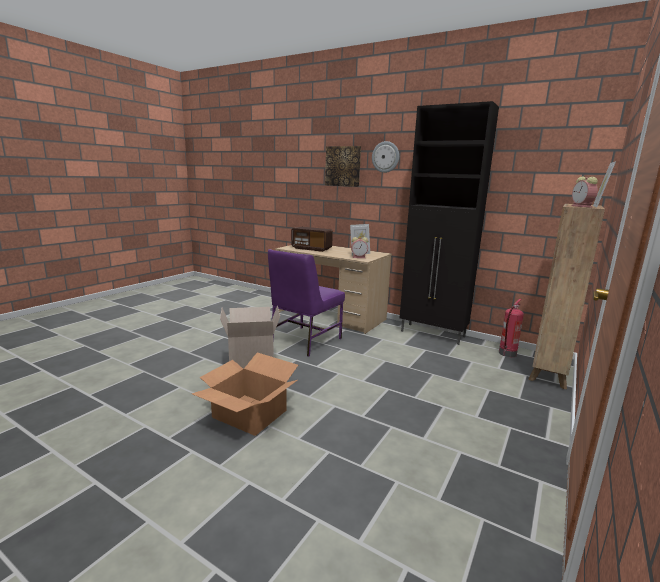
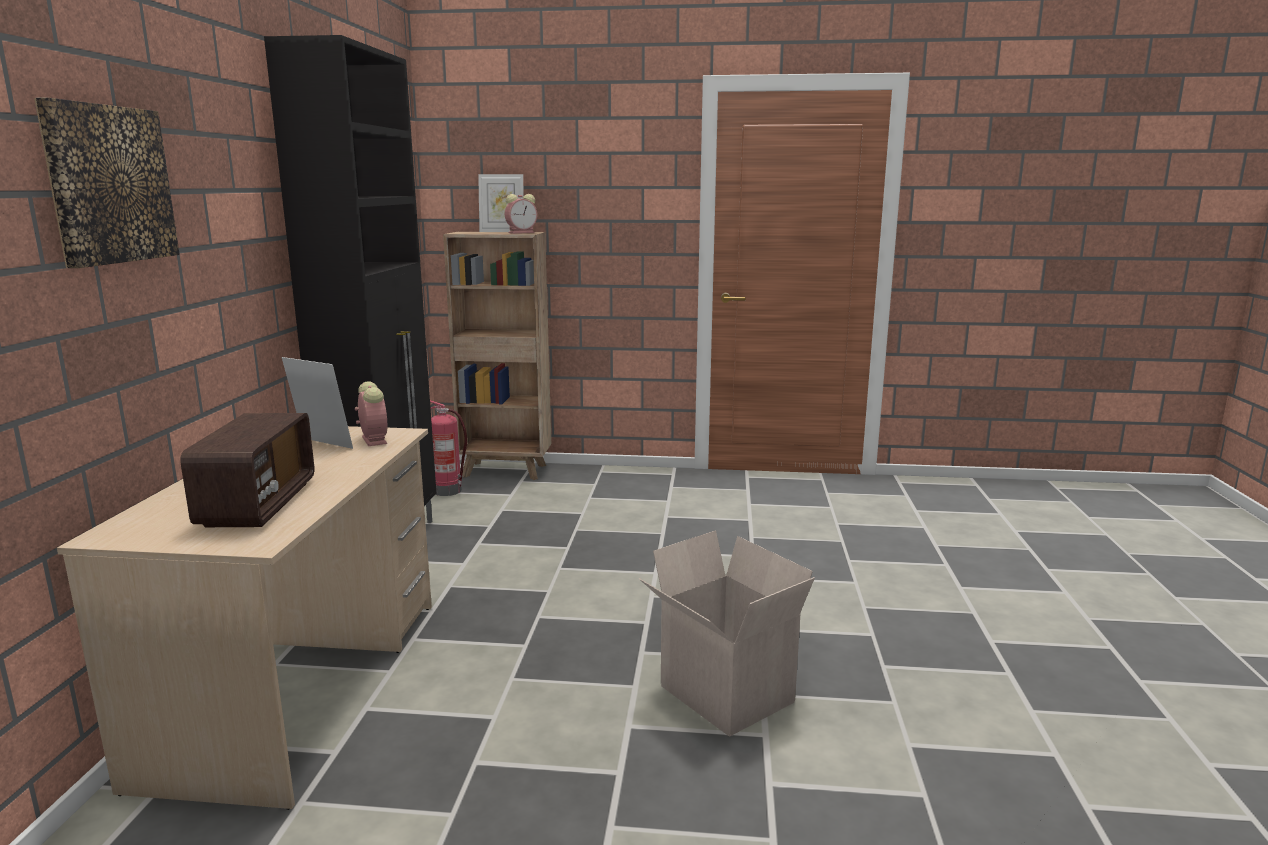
camera: 115 degrees left, 0 degrees up
(249, 414) = (866, 631): cardboard box -> none
(304, 341) = (533, 671): purple chair -> none
(385, 157) = (210, 153): wall clock -> none

